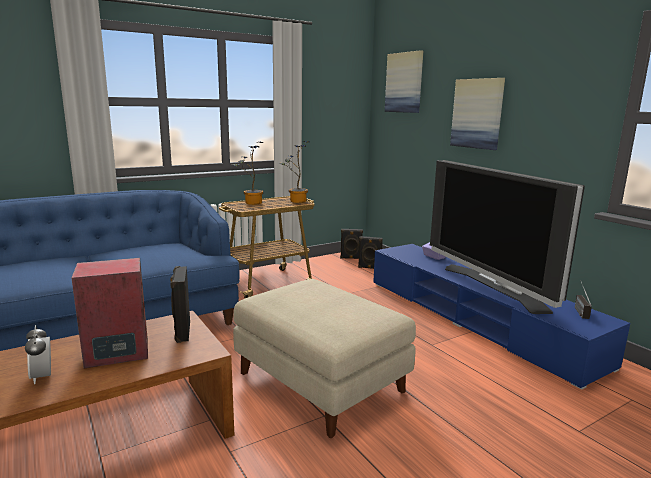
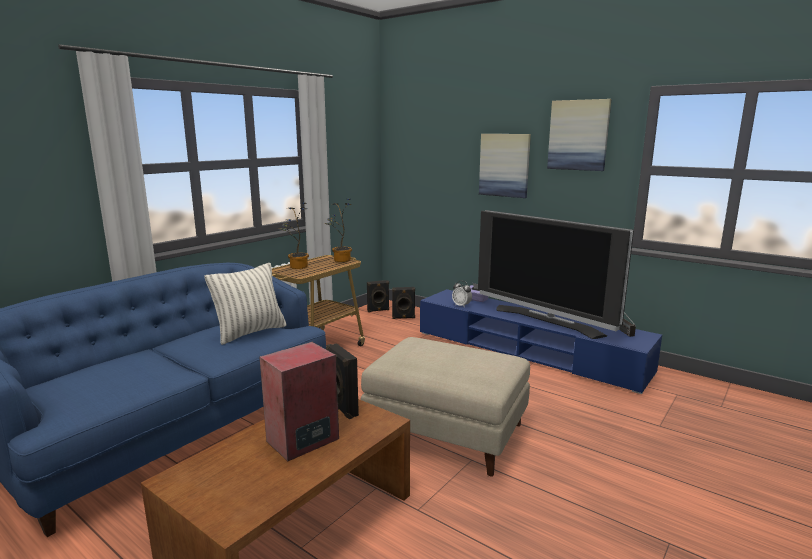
camera: 20 degrees left, 0 degrees up
(42, 376) = (255, 478): alarm clock -> alarm clock (461, 306)
(168, 253) = (250, 332): none -> pillow
(404, 82) = (421, 134): picture -> picture (578, 135)

